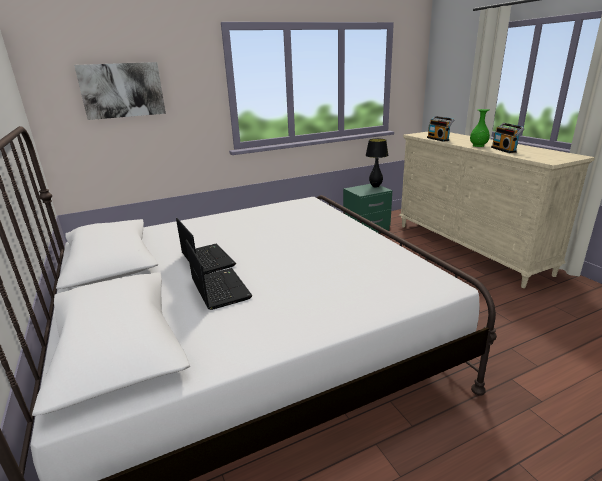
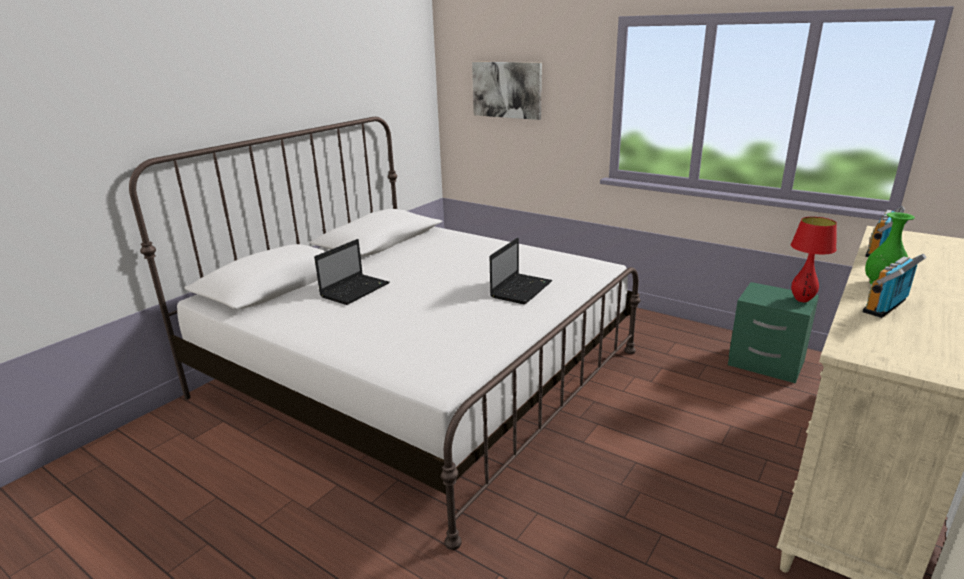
camera: 60 degrees right, 0 degrees up
(206, 259) = (402, 269): laptop -> laptop (521, 289)
(375, 186) = (802, 300): black table lamp -> red table lamp

